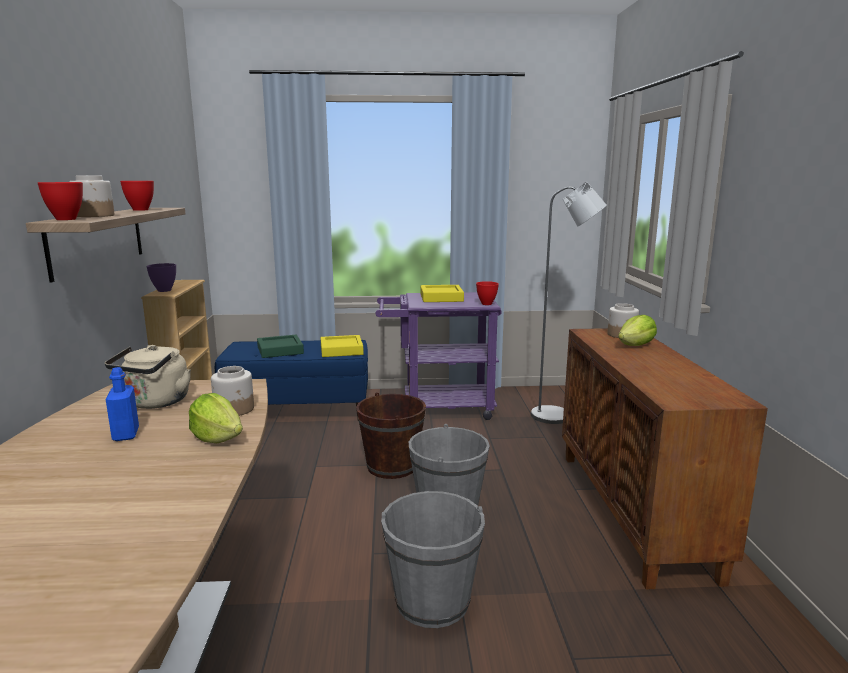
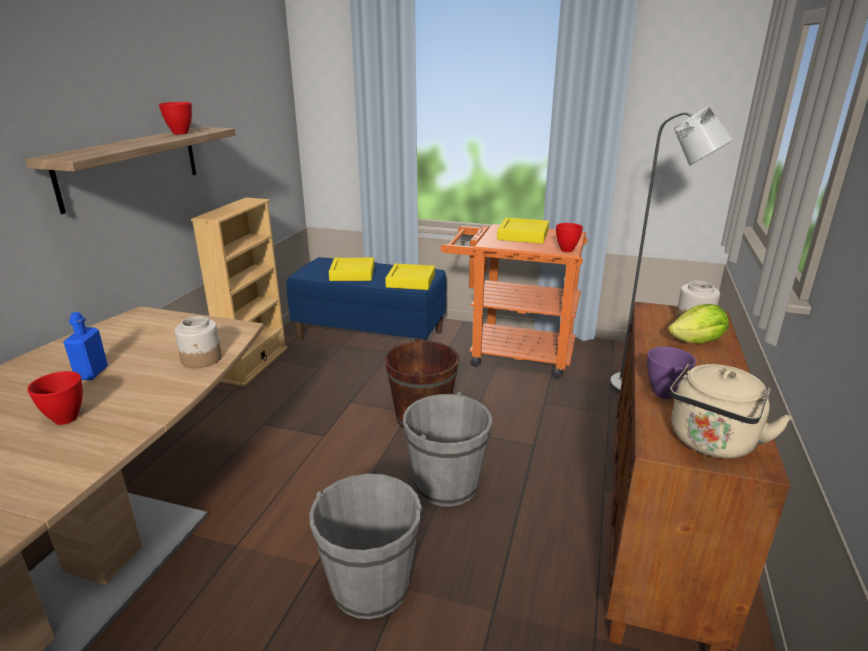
camera: 20 degrees right, 10 degrees up
(67, 219) = (69, 154): red bowl -> red bowl (67, 418)
(95, 216) = (110, 146): jar -> none
(155, 403) = (146, 339): beige kettle -> beige kettle (711, 443)
(163, 290) = (217, 212): purple bowl -> purple bowl (663, 393)
(217, 438) = (156, 394): lettuce -> none
(280, 350) = (352, 273): green tray -> yellow tray
(438, 407) = (511, 353): purple cart -> orange cart

